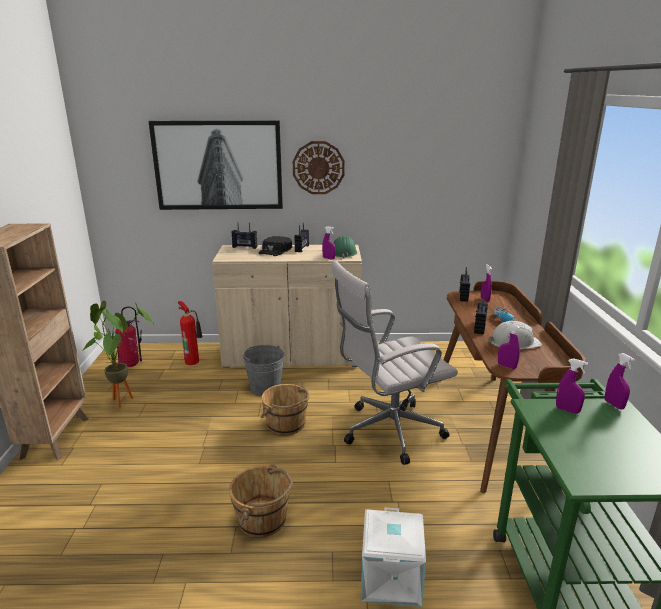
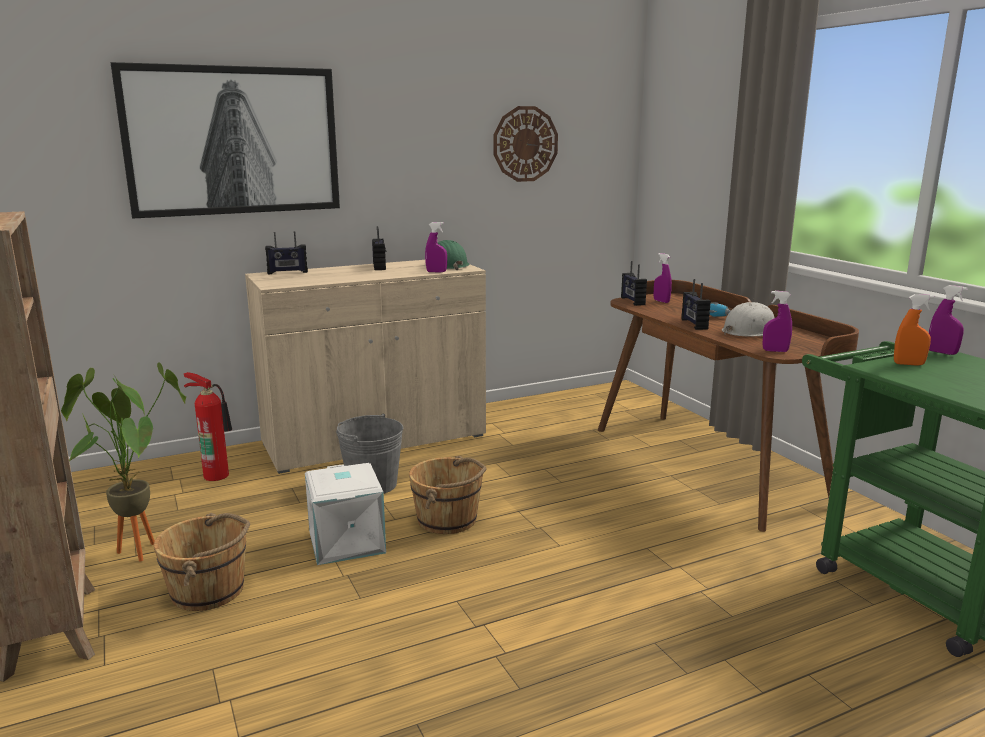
camera: 25 degrees left, 5 degrees down
(131, 364) = (104, 500): fire extinguisher -> none
(263, 519) = (526, 636): brown bucket -> brown bucket (209, 590)
(275, 250) = (342, 271): black cap -> none
(318, 168) = (390, 143): wall clock -> wall clock (525, 144)
(388, 432) = (593, 497): white office chair -> none
(392, 578) = (753, 646): white storage box -> white storage box (348, 542)
(567, 410) = (908, 364): purple spray bottle -> orange spray bottle

